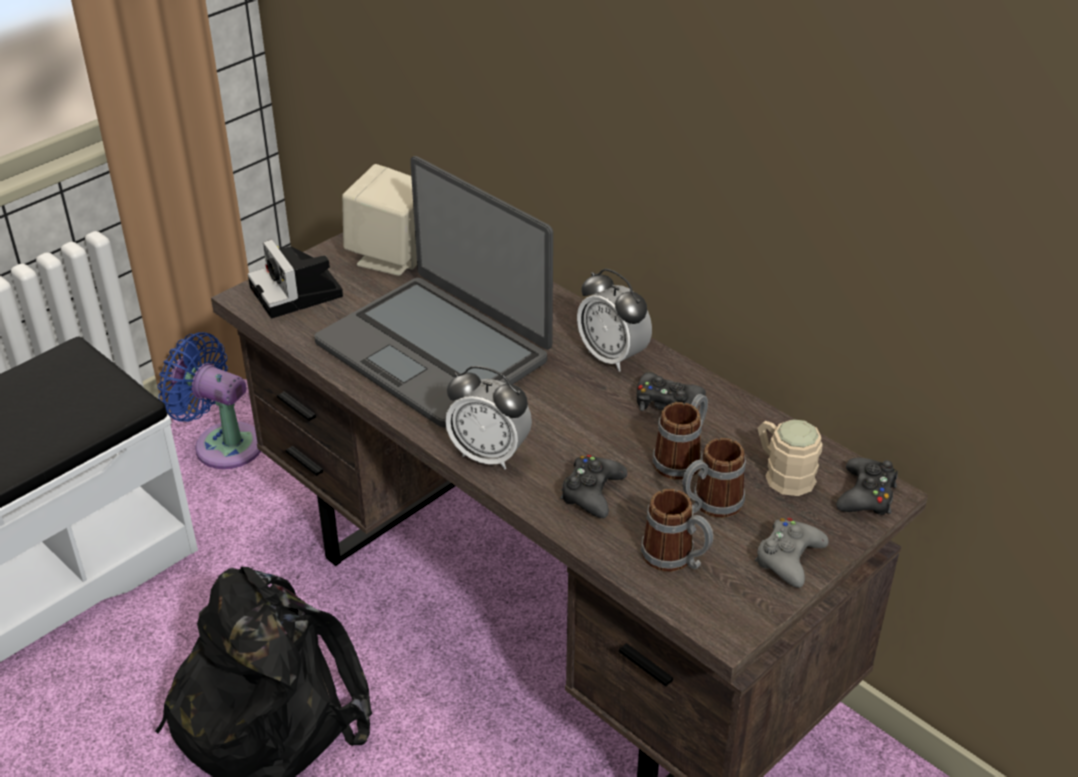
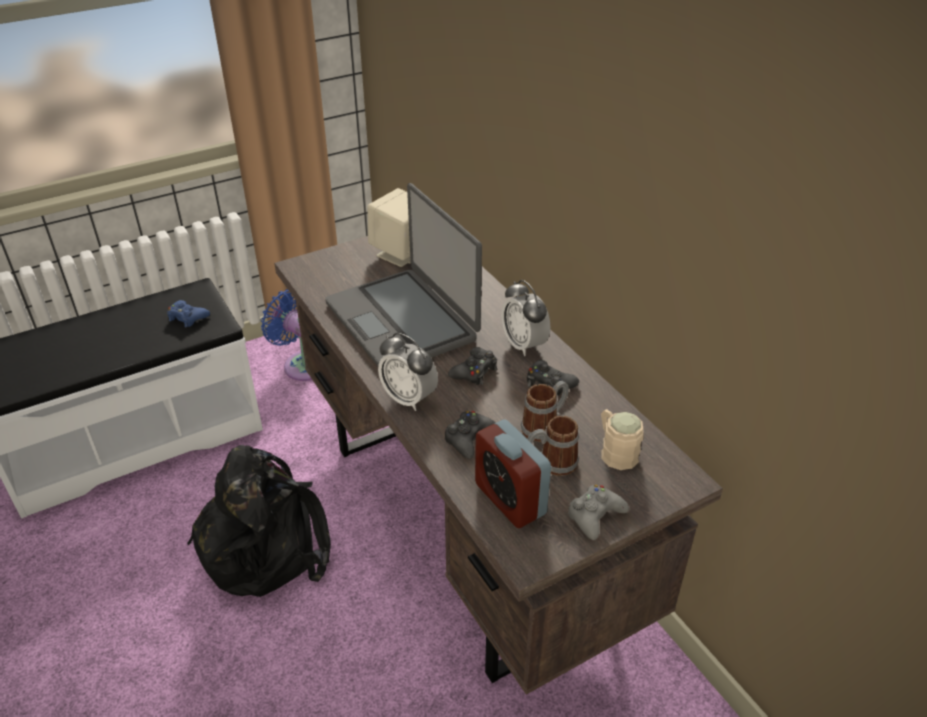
camera: 15 degrees right, 0 degrees up
(74, 400) = (187, 317): none -> blue game controller
(299, 293) = (330, 268): camera -> none
(676, 559) = (510, 499): mug -> alarm clock
(866, 495) = (673, 479): black game controller -> black game controller (474, 372)

